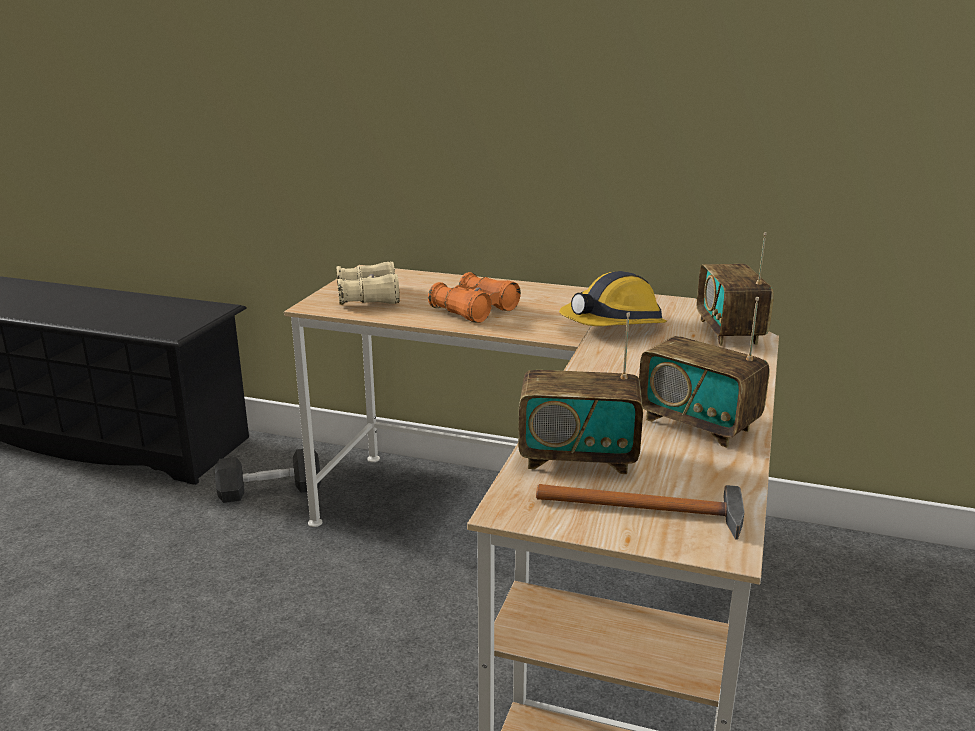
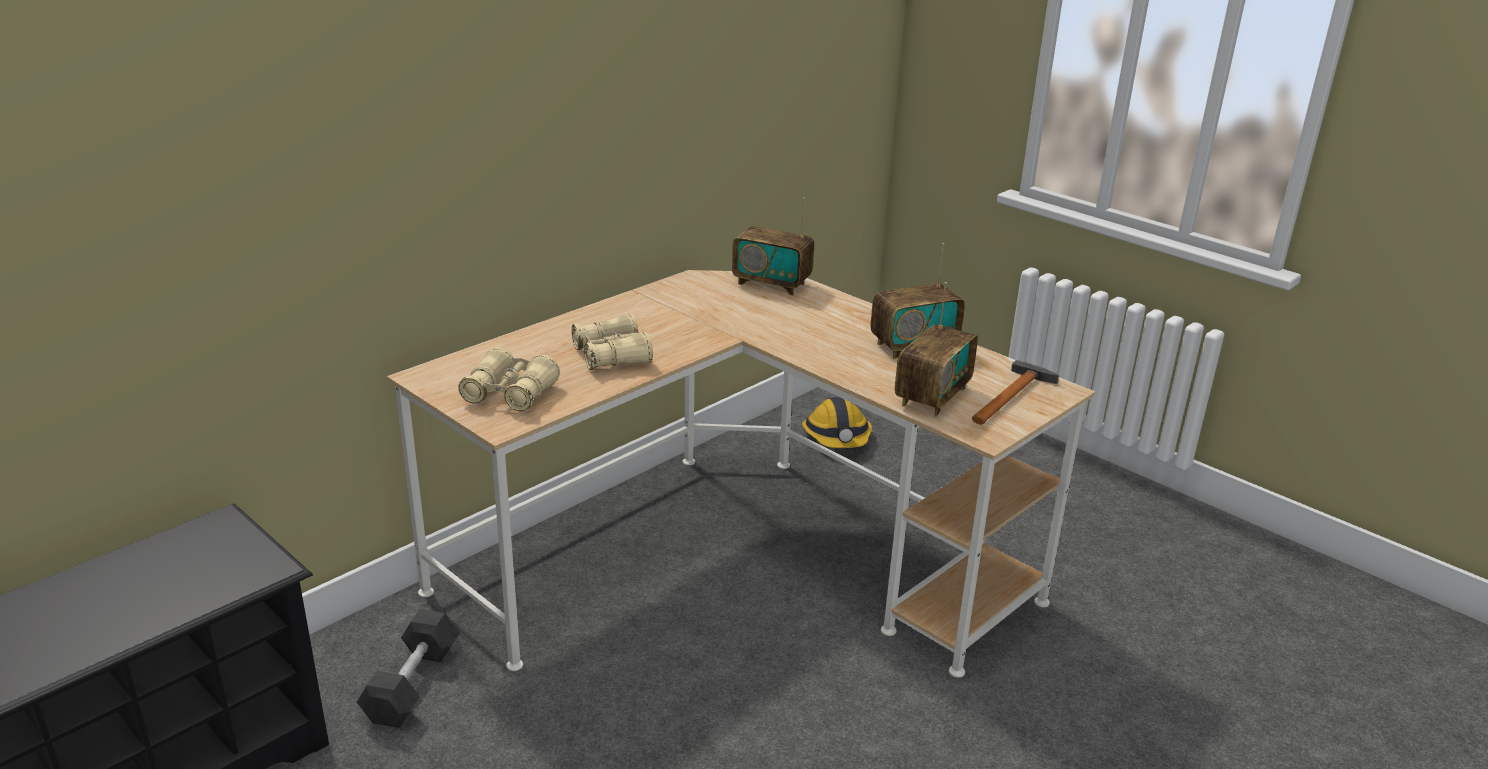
camera: 65 degrees left, 5 degrees up
(474, 310) = (612, 356): orange binoculars -> beige binoculars
(613, 325) = (713, 315): hard hat -> hard hat (837, 437)

